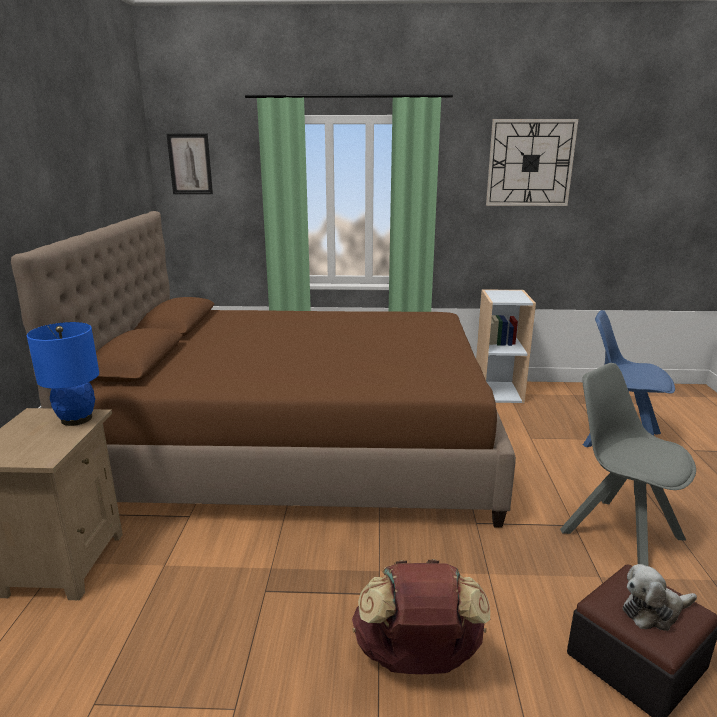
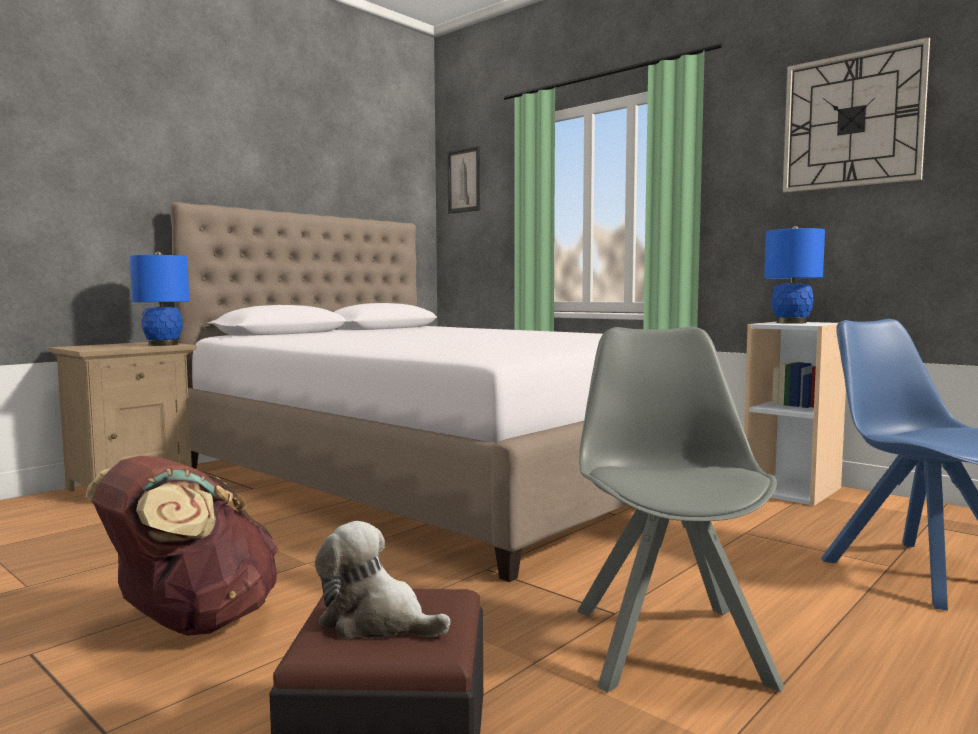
camera: 40 degrees right, 15 degrees down
(301, 446) = (440, 475): brown bed -> white bed
(502, 295) = (791, 322): none -> blue table lamp

